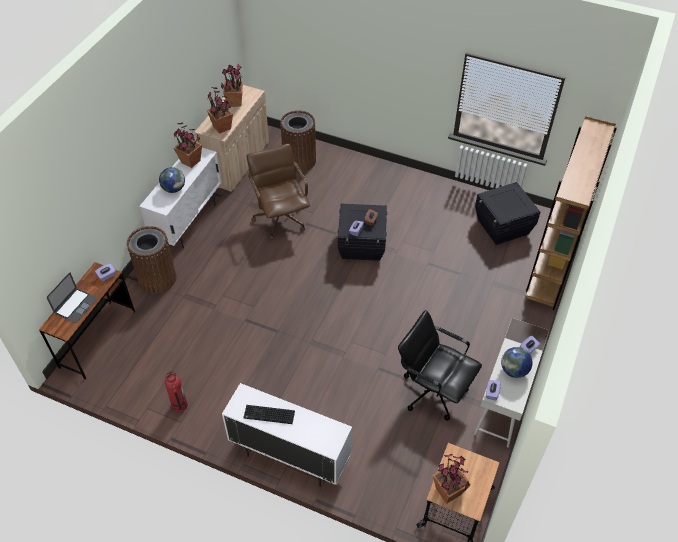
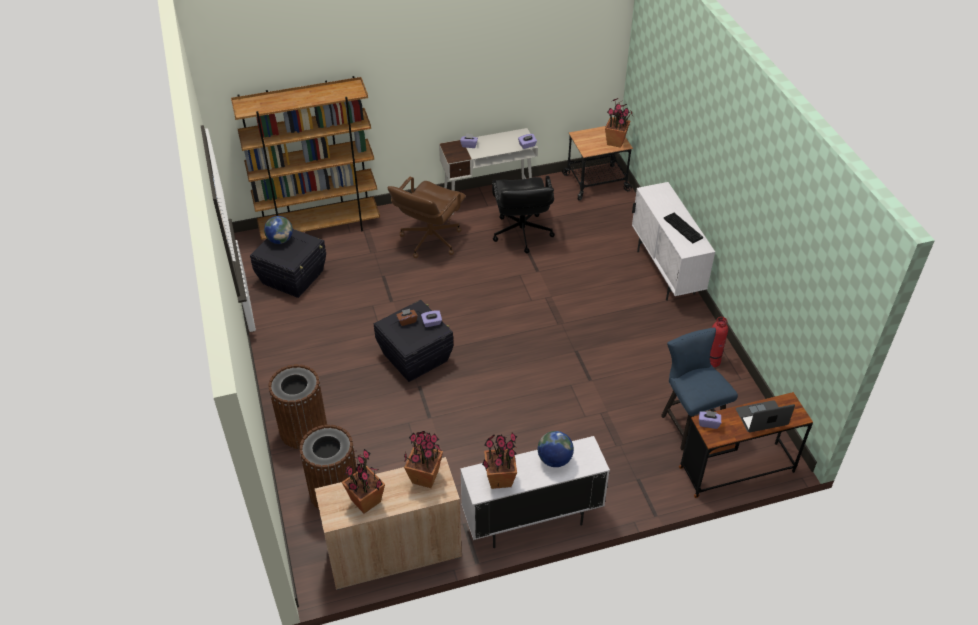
camera: 130 degrees left, 5 degrees down
(154, 346) = (689, 422): none -> blue chair
(157, 278) = (627, 484): brown trash can -> brown trash can (303, 430)
(281, 218) = (443, 443): brown office chair -> brown office chair (429, 240)
(514, 370) = (496, 144): globe -> globe (280, 240)

